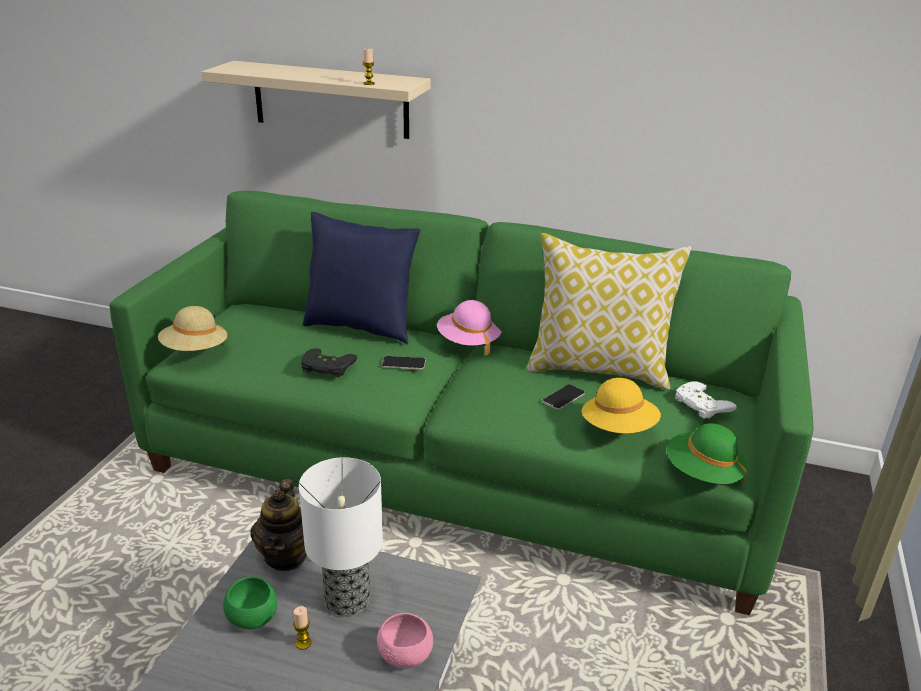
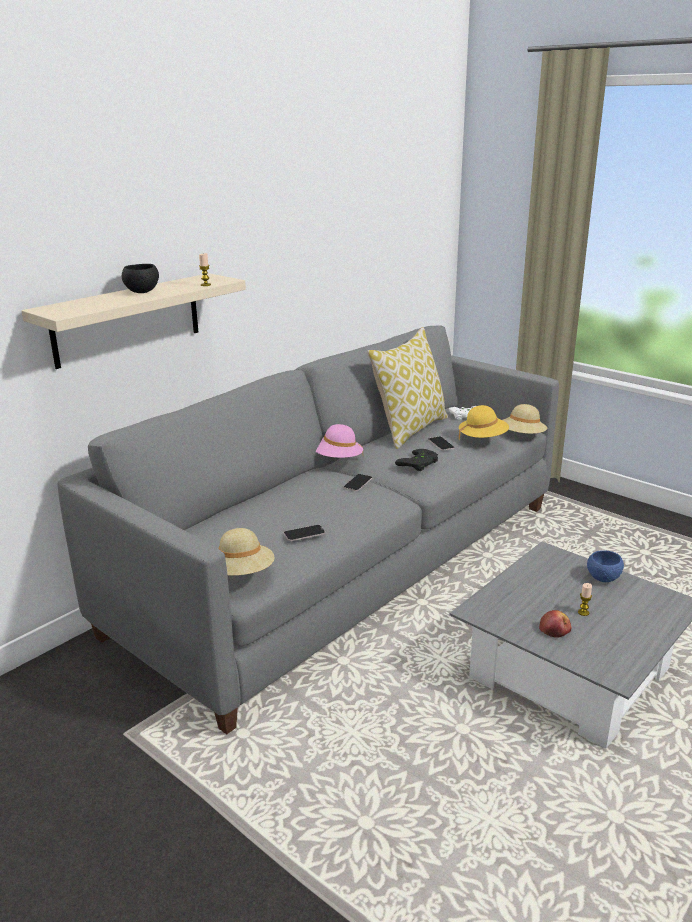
camera: 65 degrees left, 5 degrees down
(252, 619) = (555, 630): green bowl -> apple
(274, 360) = (304, 533): none -> phone
(286, 556) = (493, 608): teapot -> none
(321, 73) = (142, 292): none -> black bowl
(326, 367) = (340, 512): black game controller -> black game controller (419, 463)
(346, 598) = (546, 590): table lamp -> none
(361, 327) = (277, 492): blue pillow -> none
(405, 656) = (603, 578): pink bowl -> blue bowl
(459, 467) = (347, 565): green sofa -> grey sofa
(703, 473) = (522, 436): green hat -> beige hat

